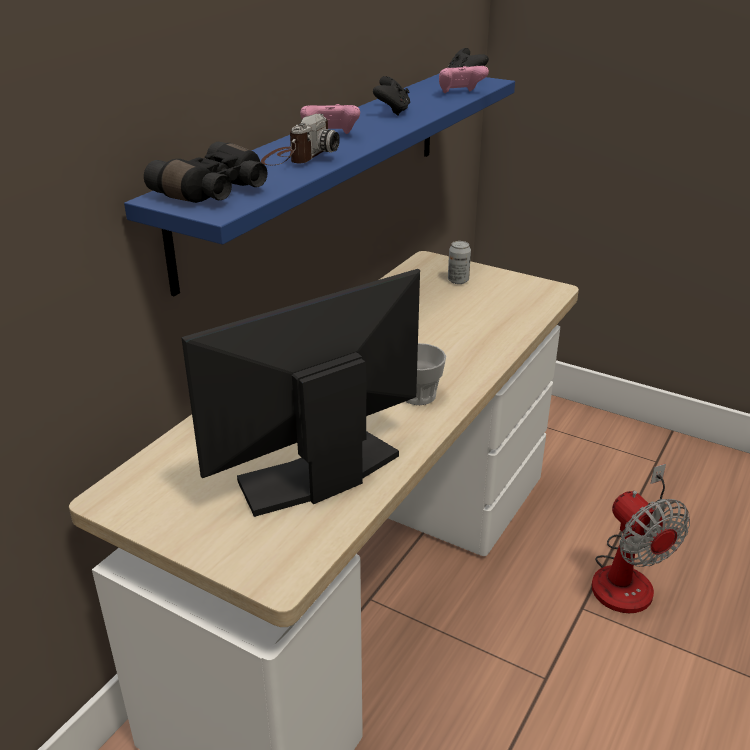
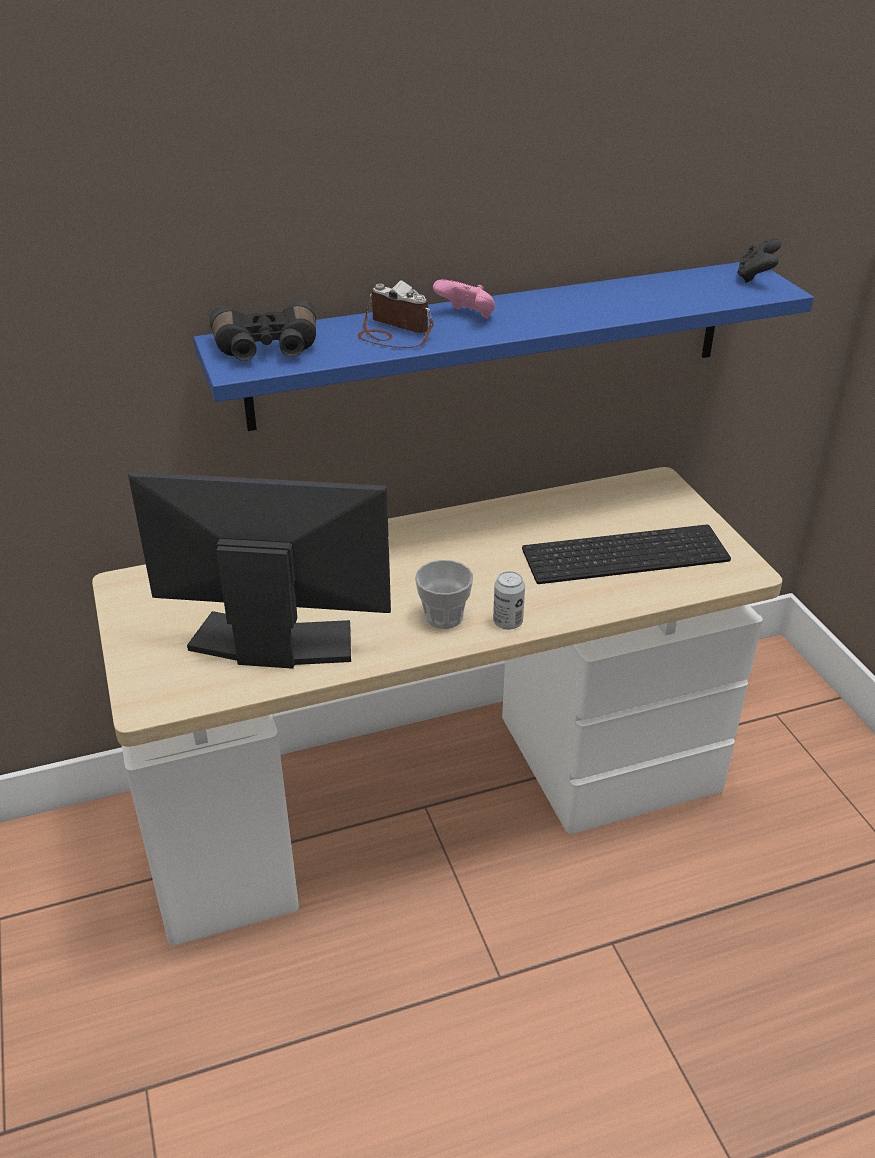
camera: 40 degrees right, 5 degrees up
(297, 157) = (393, 332): camera -> camera turned 120 degrees counterclockwise
(392, 111) = (583, 303): black game controller -> none
(458, 280) = (655, 517): can -> can (507, 622)
(460, 94) = (704, 298): pink game controller -> none
(472, 307) = (626, 552): none -> keyboard
(628, 575) = (701, 945): fan -> none

